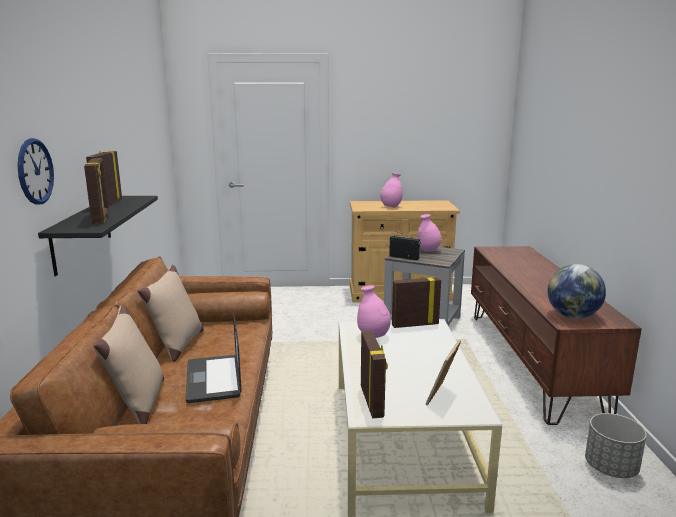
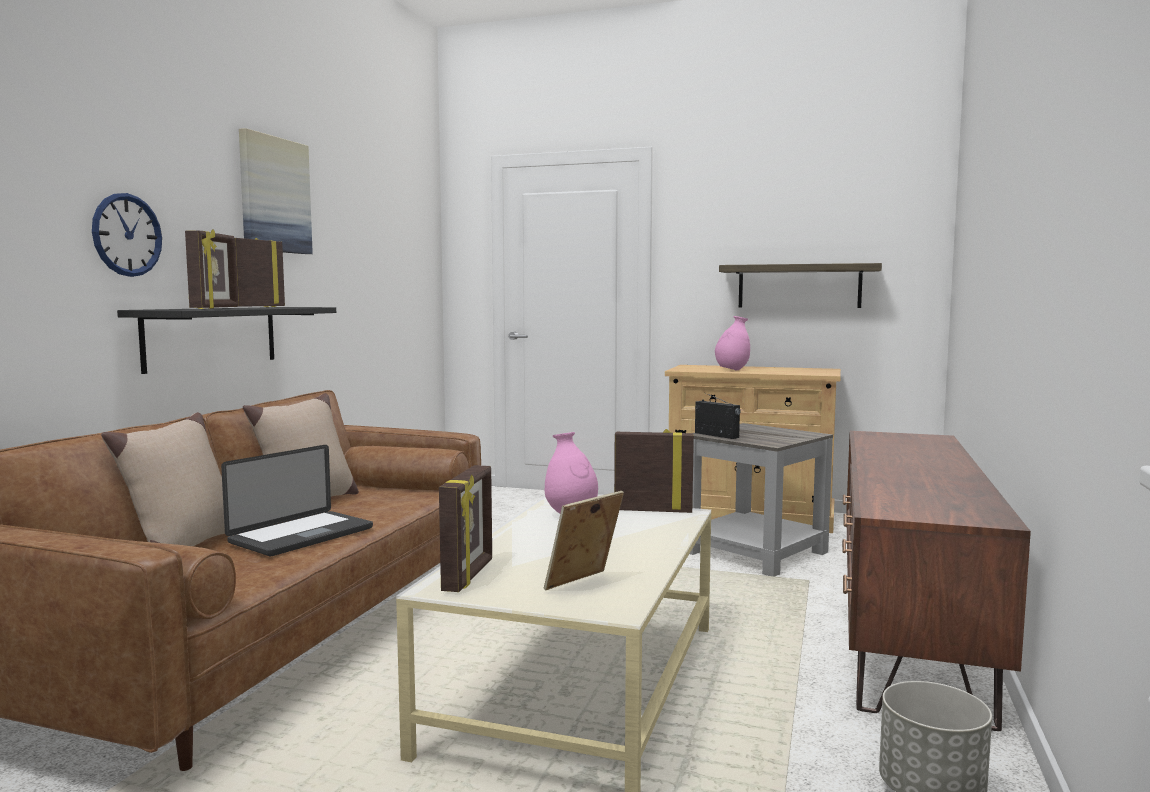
camera: 20 degrees right, 10 degrees down
(98, 111) = (274, 195): none -> picture
(213, 379) = (302, 535): laptop -> laptop turned 150 degrees counterclockwise
(424, 149) = (799, 286): none -> shelf
(428, 250) = (767, 432): pink vase -> none
(572, 316) = (908, 506): globe -> none

